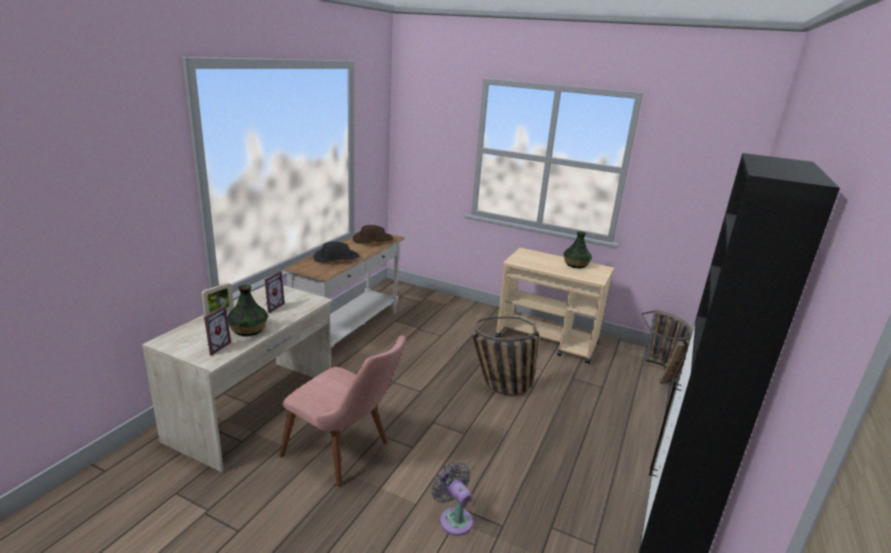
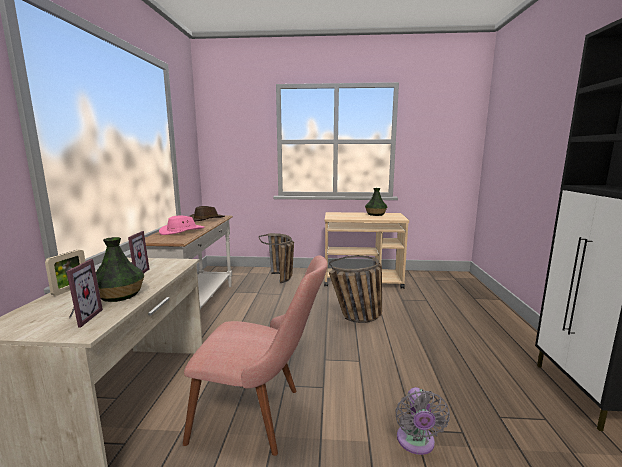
camera: 20 degrees left, 10 degrees down
(336, 258) = (182, 231): black hat -> pink hat
(454, 518) = (416, 443): grey fan -> grey fan turned 120 degrees counterclockwise
(662, 377) = (456, 286): basket -> basket (282, 280)

